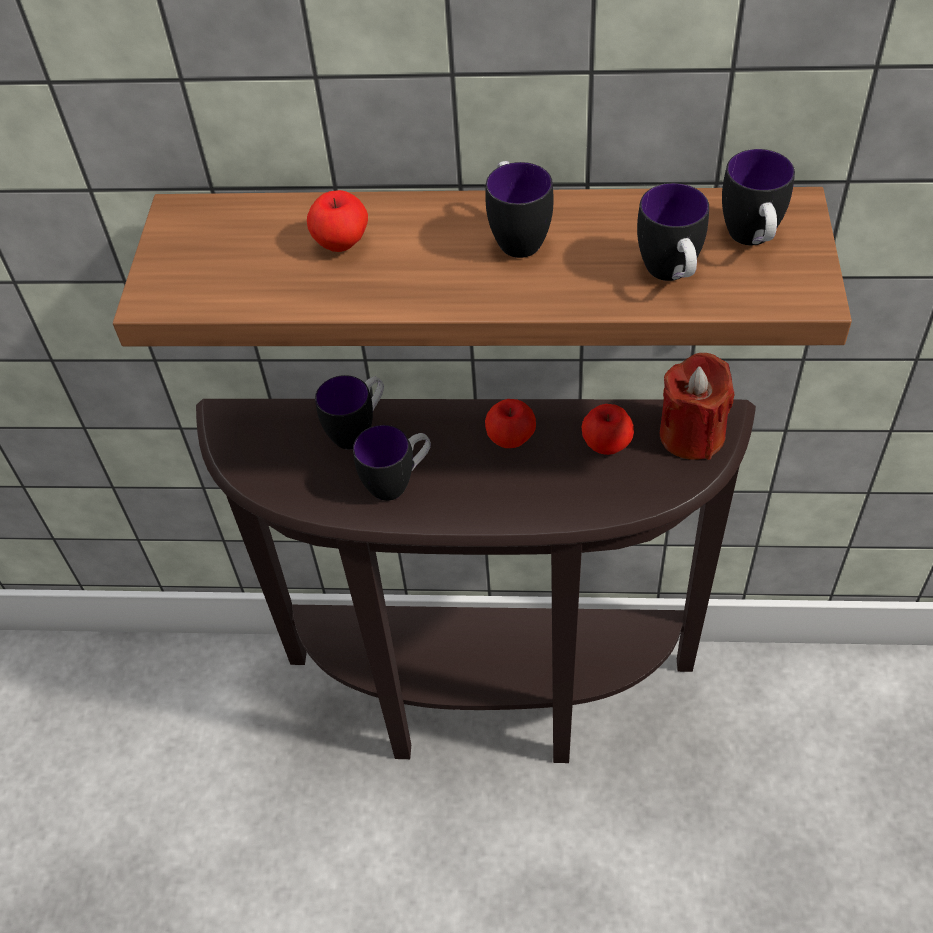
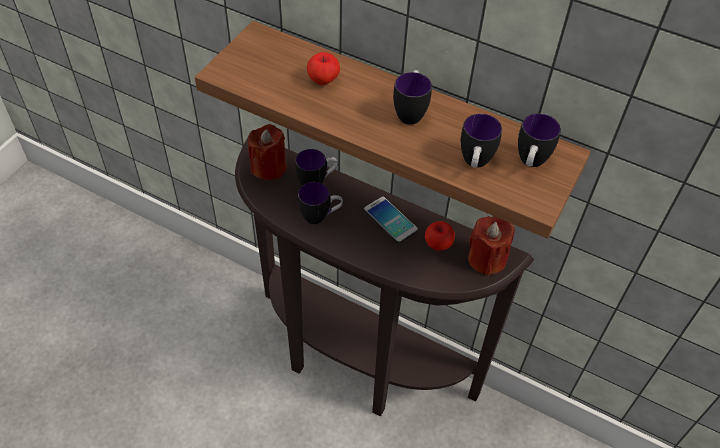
camera: 20 degrees right, 0 degrees up
(265, 441) = (269, 167): none -> red candle
(510, 440) = (390, 220): apple -> phone

